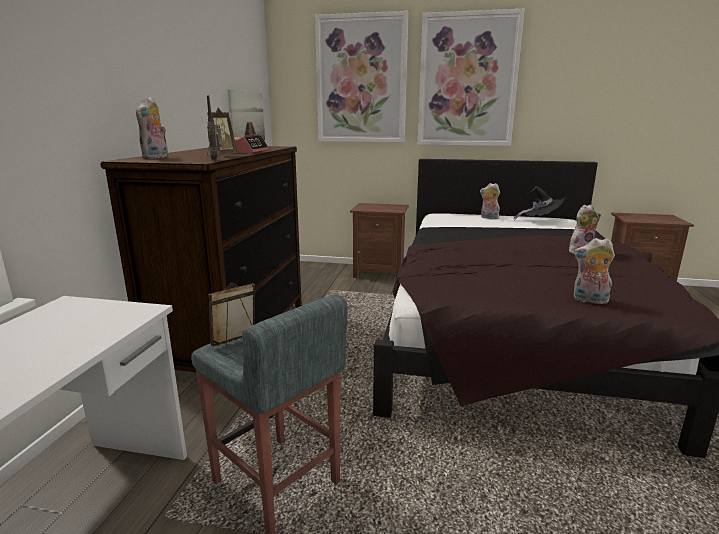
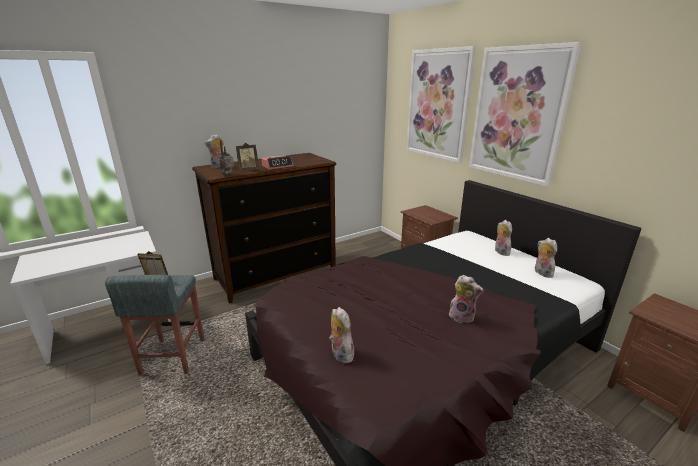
camera: 45 degrees right, 5 degrees up
(246, 117) = (348, 130): picture -> none
(540, 221) = (541, 273): black hat -> plush toy

